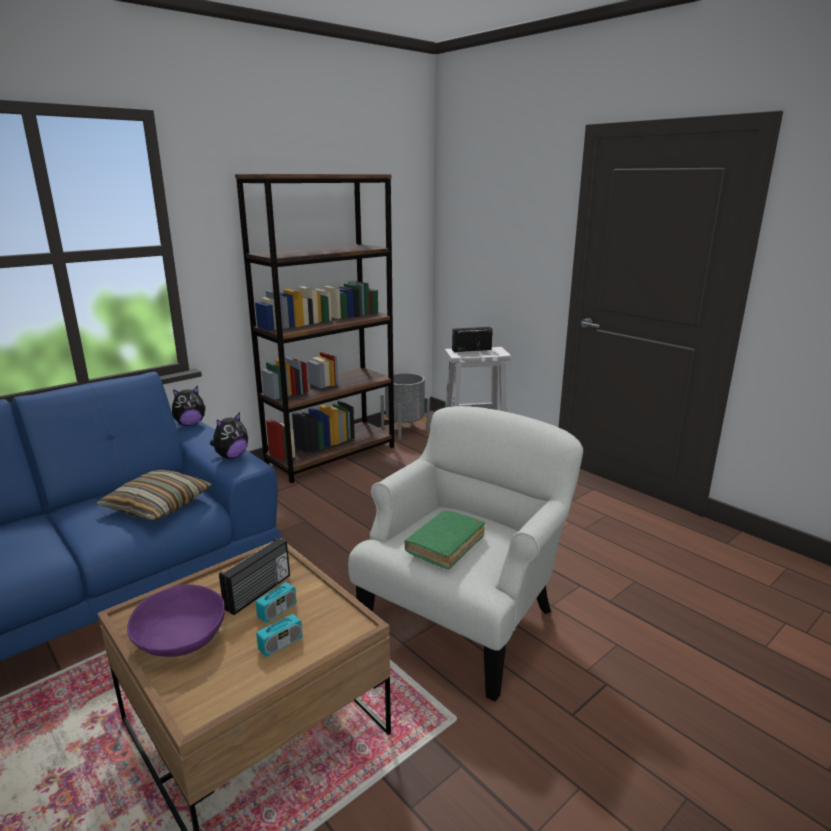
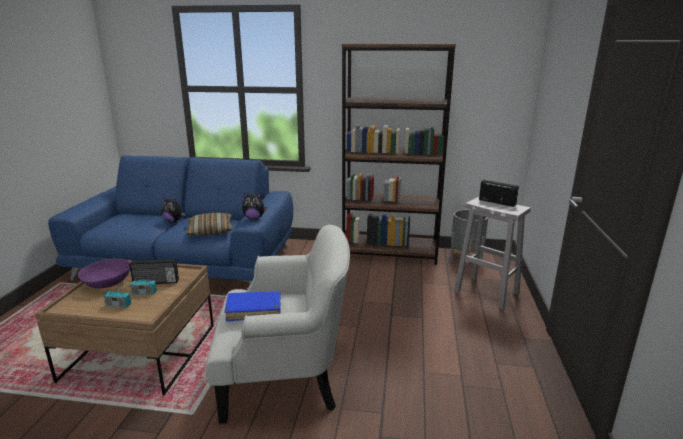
camera: 50 degrees right, 0 degrees up
(190, 424) = (276, 197): plush toy -> plush toy (174, 221)
(445, 545) = (254, 311): green book -> blue book

